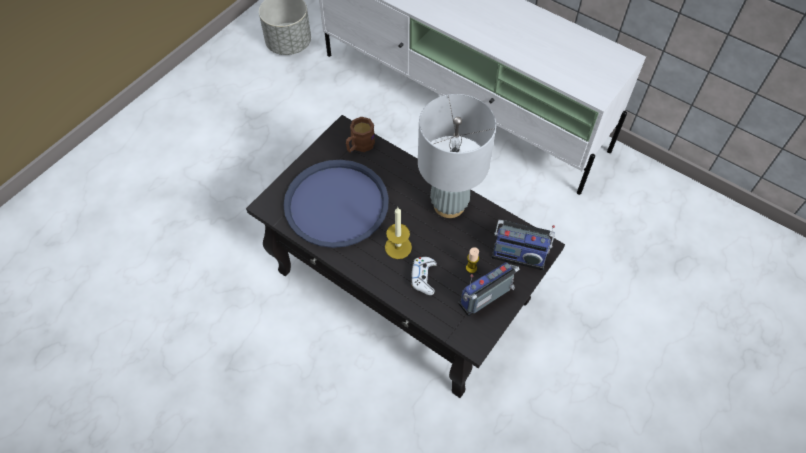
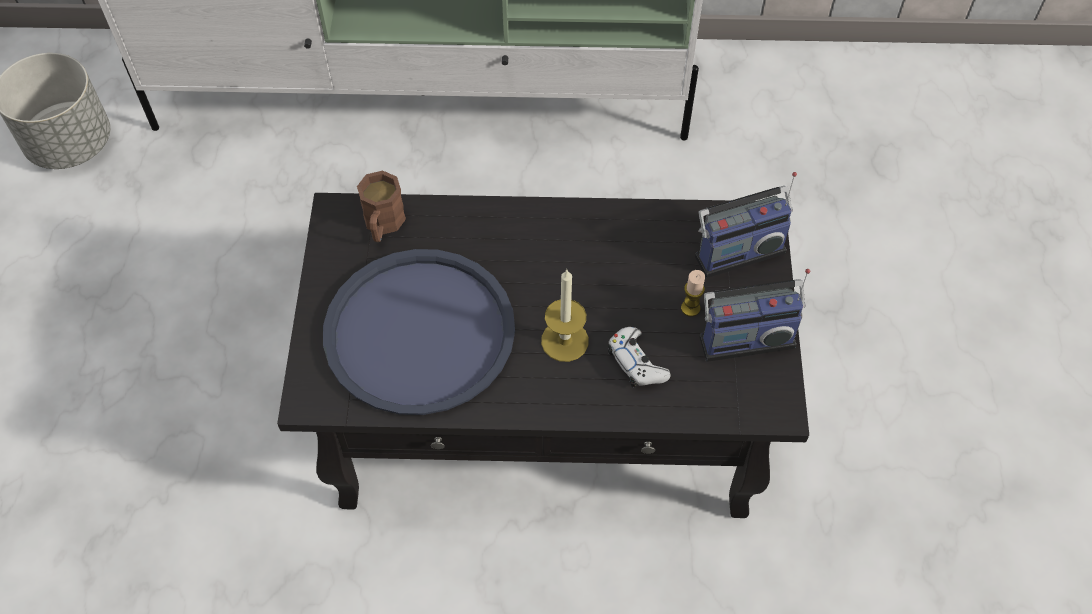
camera: 35 degrees left, 0 degrees up
(449, 204) = (587, 236): grey table lamp -> none
(486, 298) = (745, 338): radio -> radio turned 120 degrees counterclockwise

